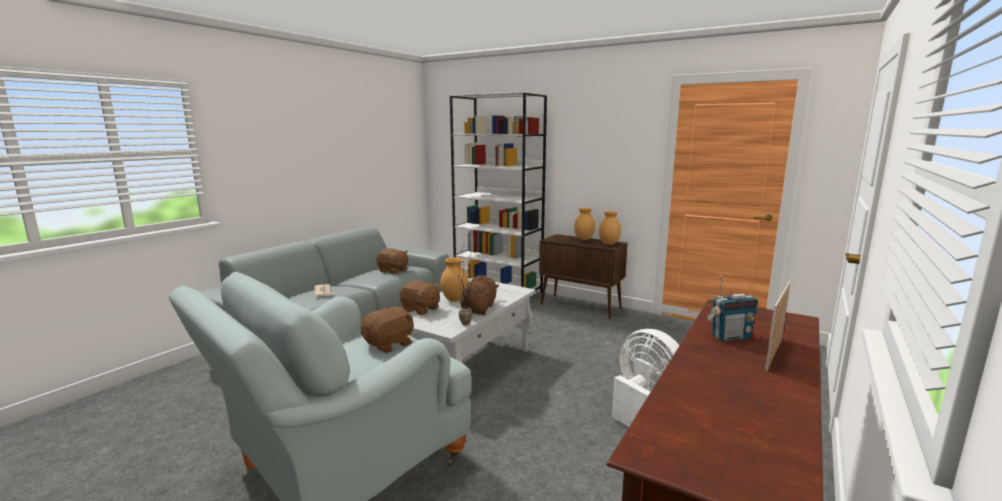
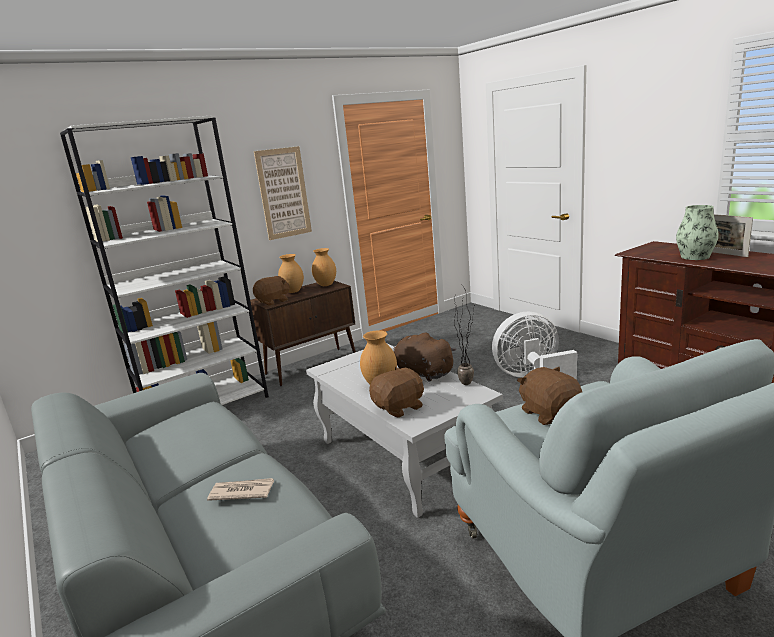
camera: 65 degrees left, 5 degrees up
(393, 271) = (197, 425): brown plush toy -> brown plush toy (273, 301)
(603, 158) = (283, 193): none -> picture
(730, 337) = (695, 257): radio -> vase

